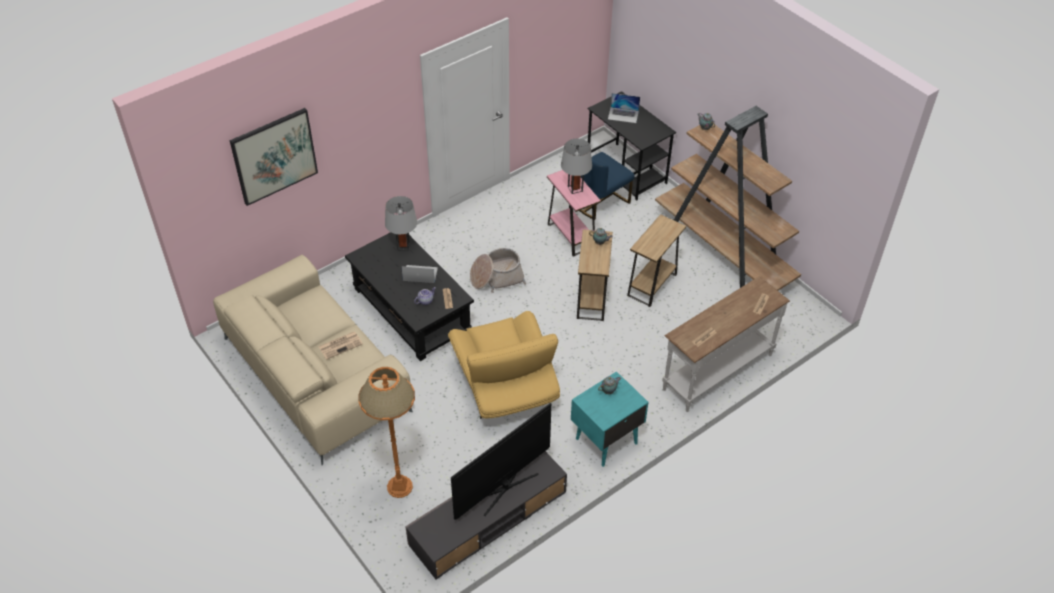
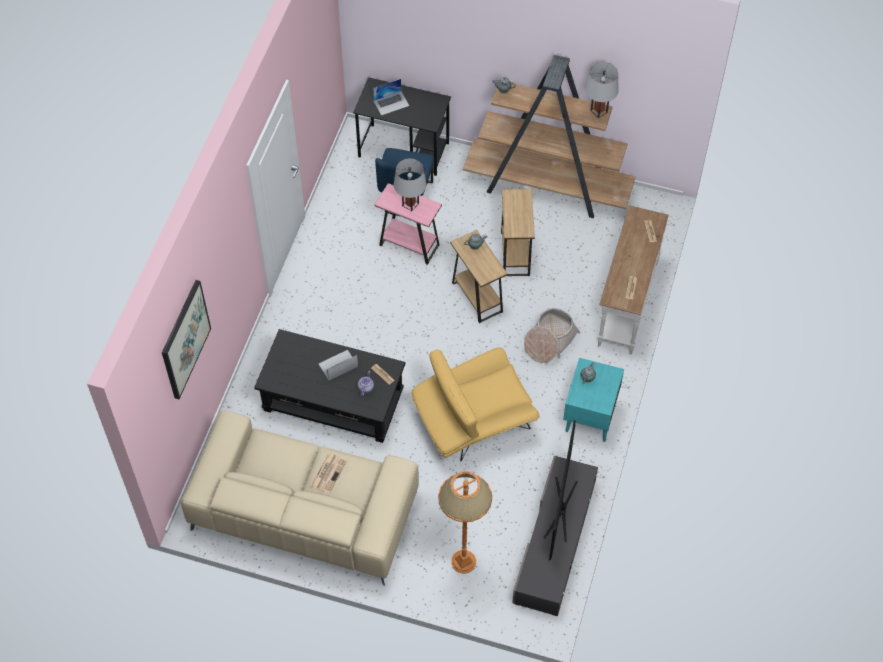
camera: 35 degrees left, 10 degrees up
(403, 246) = (298, 347): grey table lamp -> grey table lamp (599, 111)
(496, 277) = (379, 324): basket -> basket (549, 341)
(505, 387) = (473, 421): yellow armchair -> yellow armchair turned 120 degrees clockwise

